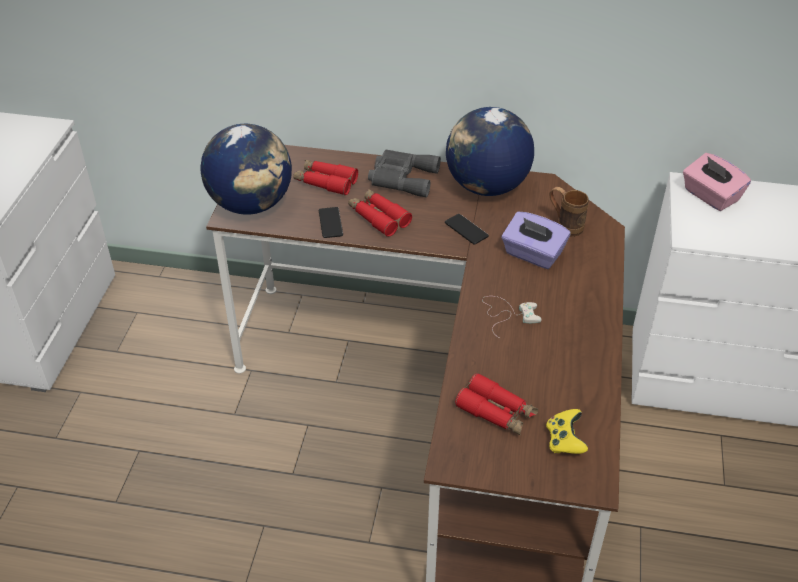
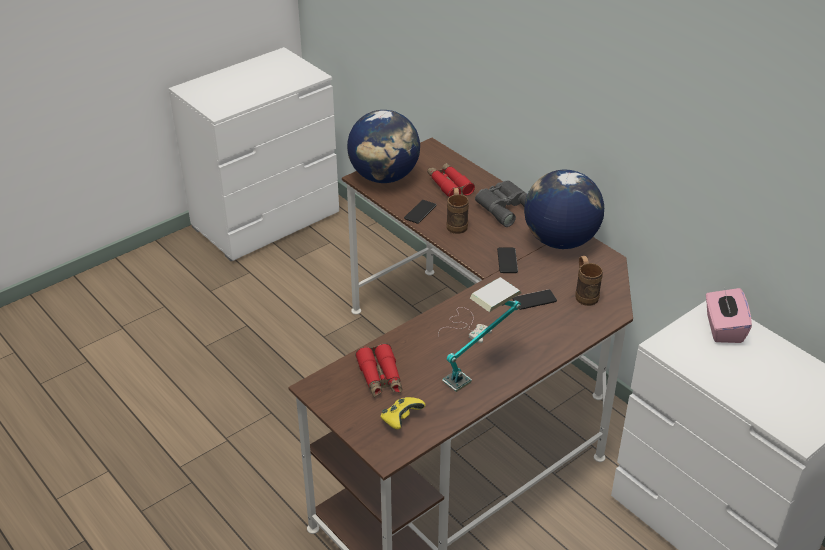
camera: 40 degrees right, 5 degrees down
(378, 217) = (456, 224): red binoculars -> brown mug
(533, 254) = (534, 300): purple tissue box -> phone
(566, 344) = (481, 366): none -> table lamp

